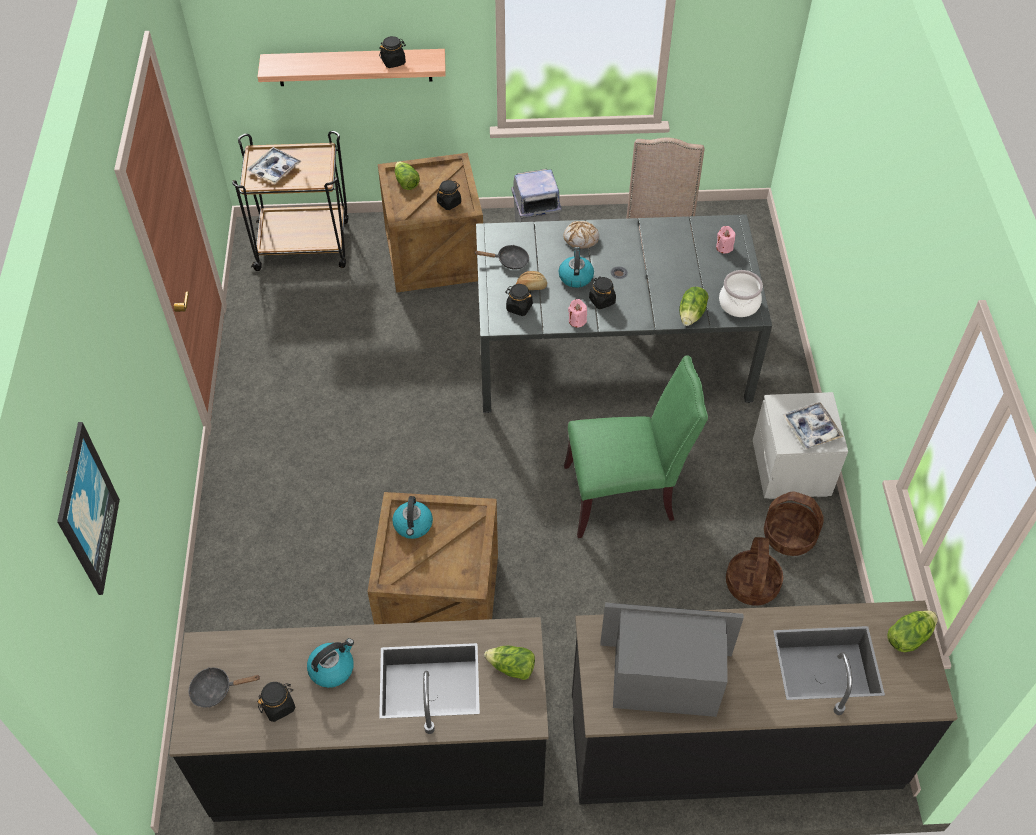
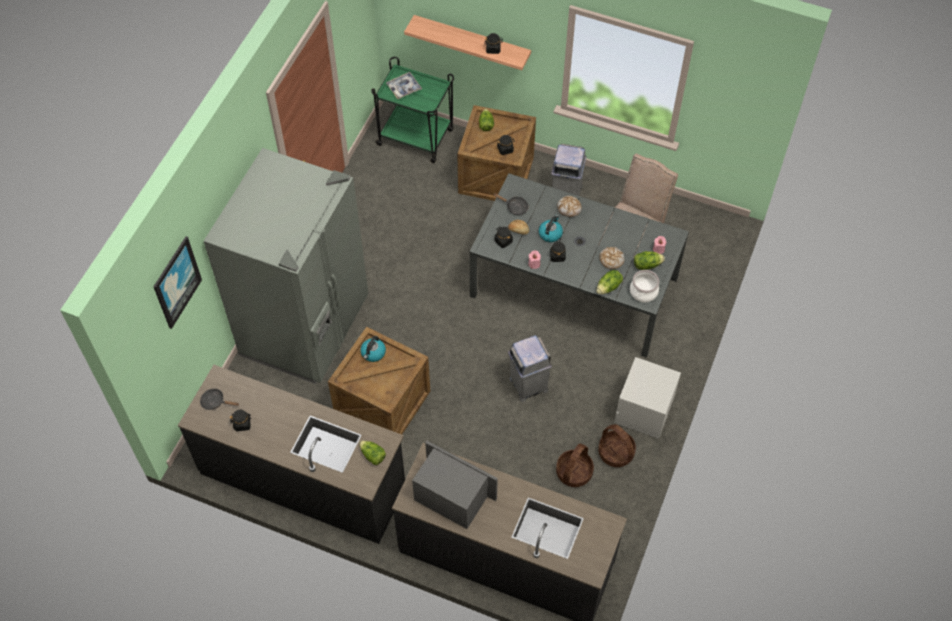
camera: 25 degrees right, 5 degrees up
(273, 538) = (306, 326): none -> grey fridge
(304, 245) = (416, 138): brown cart -> green cart
(332, 668) = (279, 416): kettle -> none
(624, 494) = (528, 384): green chair -> grey trash can
(673, 280) = (611, 260): none -> bread
(811, 429) = (651, 390): tray -> none
(908, 637) = (602, 534): lettuce -> lettuce (647, 264)

